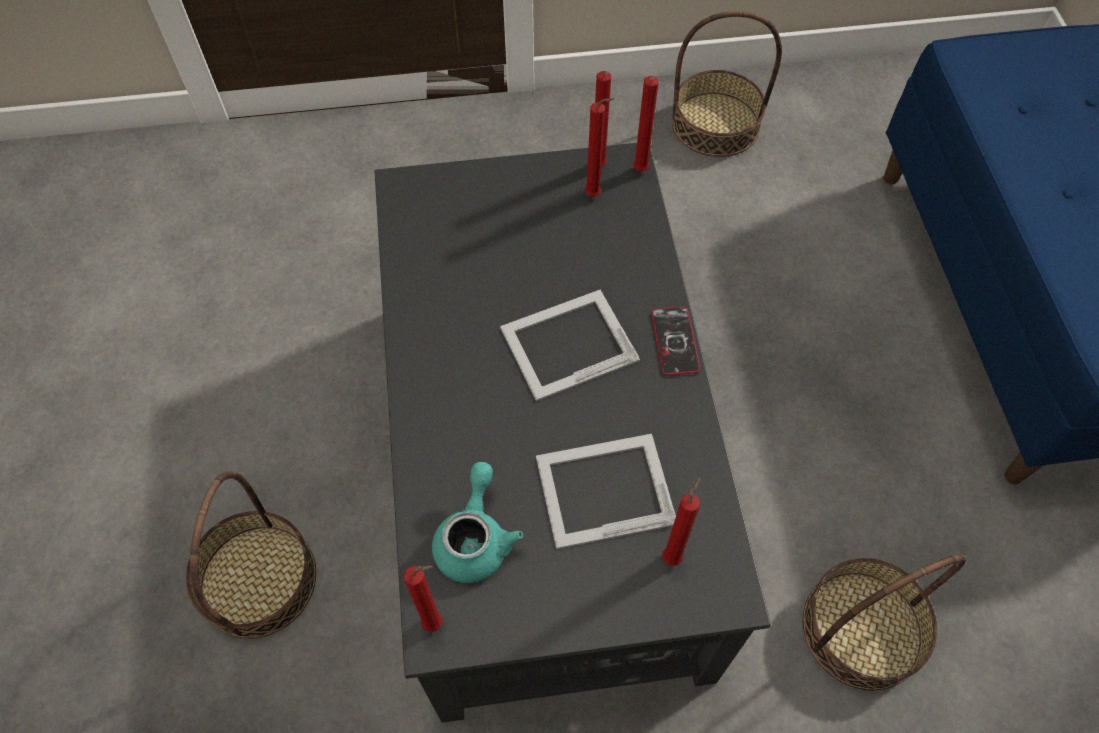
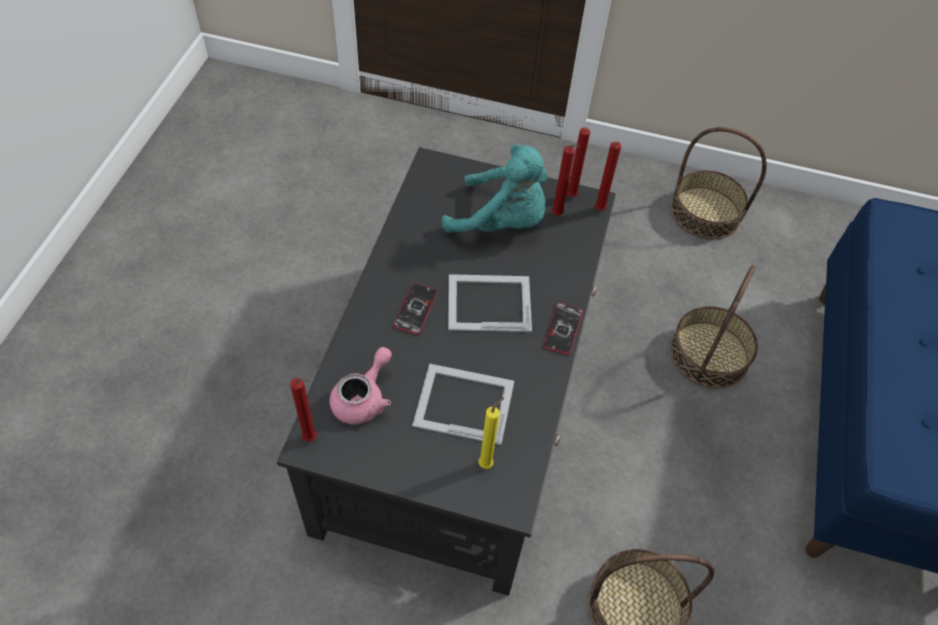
camera: 20 degrees right, 5 degrees down
(257, 580) = (234, 394): basket -> basket (708, 354)
(475, 538) = (363, 398): turquoise teapot -> pink teapot
(481, 389) = (415, 309): none -> phone
(530, 230) = (501, 221): none -> turquoise plush toy
(673, 555) = (487, 463): red candle -> yellow candle

